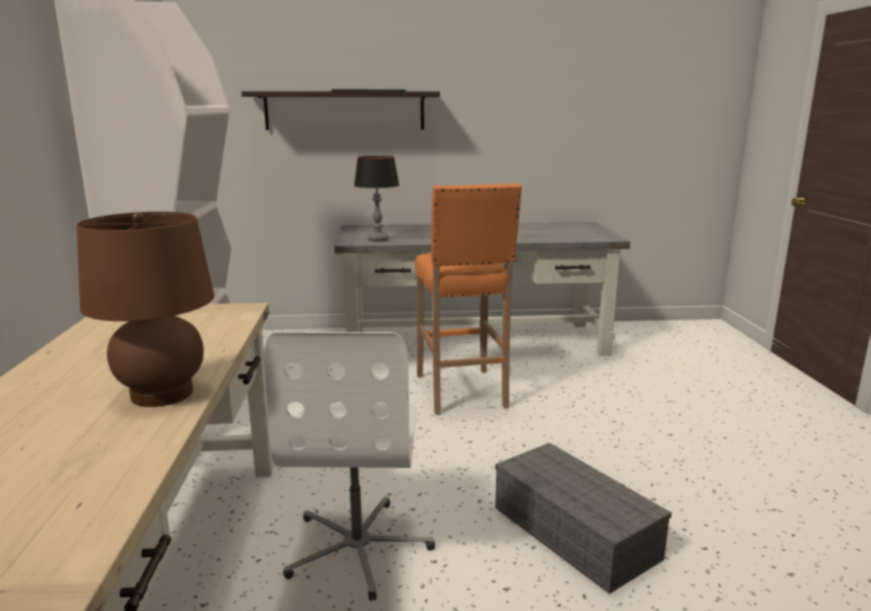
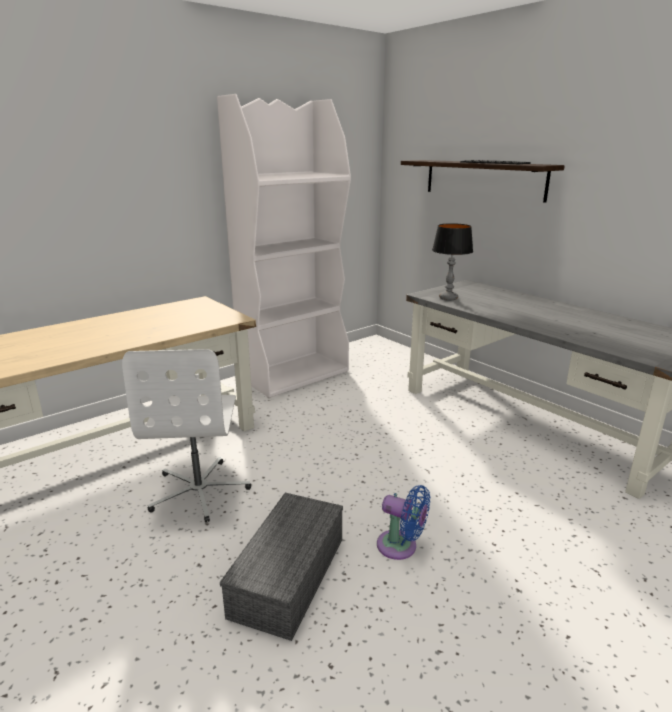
camera: 55 degrees right, 5 degrees up
(162, 394) = (97, 346): brown table lamp -> none
(359, 547) = (200, 490): white office chair -> white office chair turned 60 degrees counterclockwise
(461, 392) = (432, 449): orange stool -> none
(583, 459) = (401, 547): none -> blue fan

